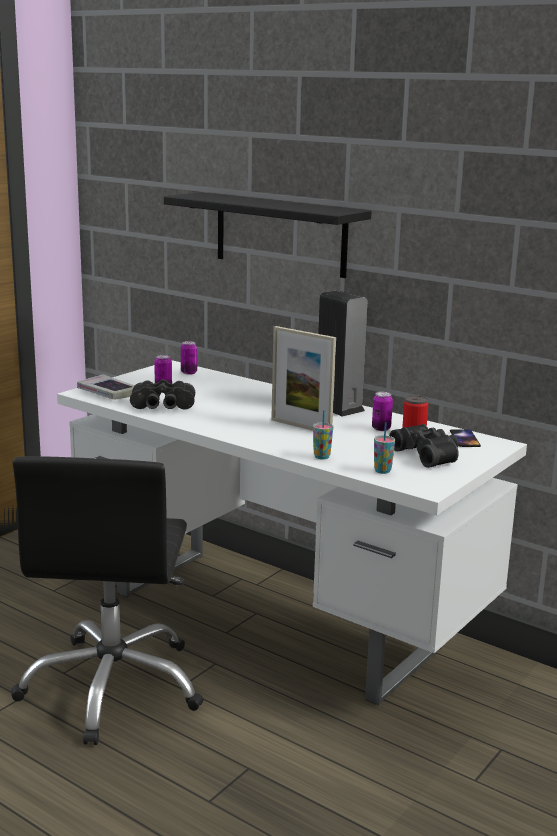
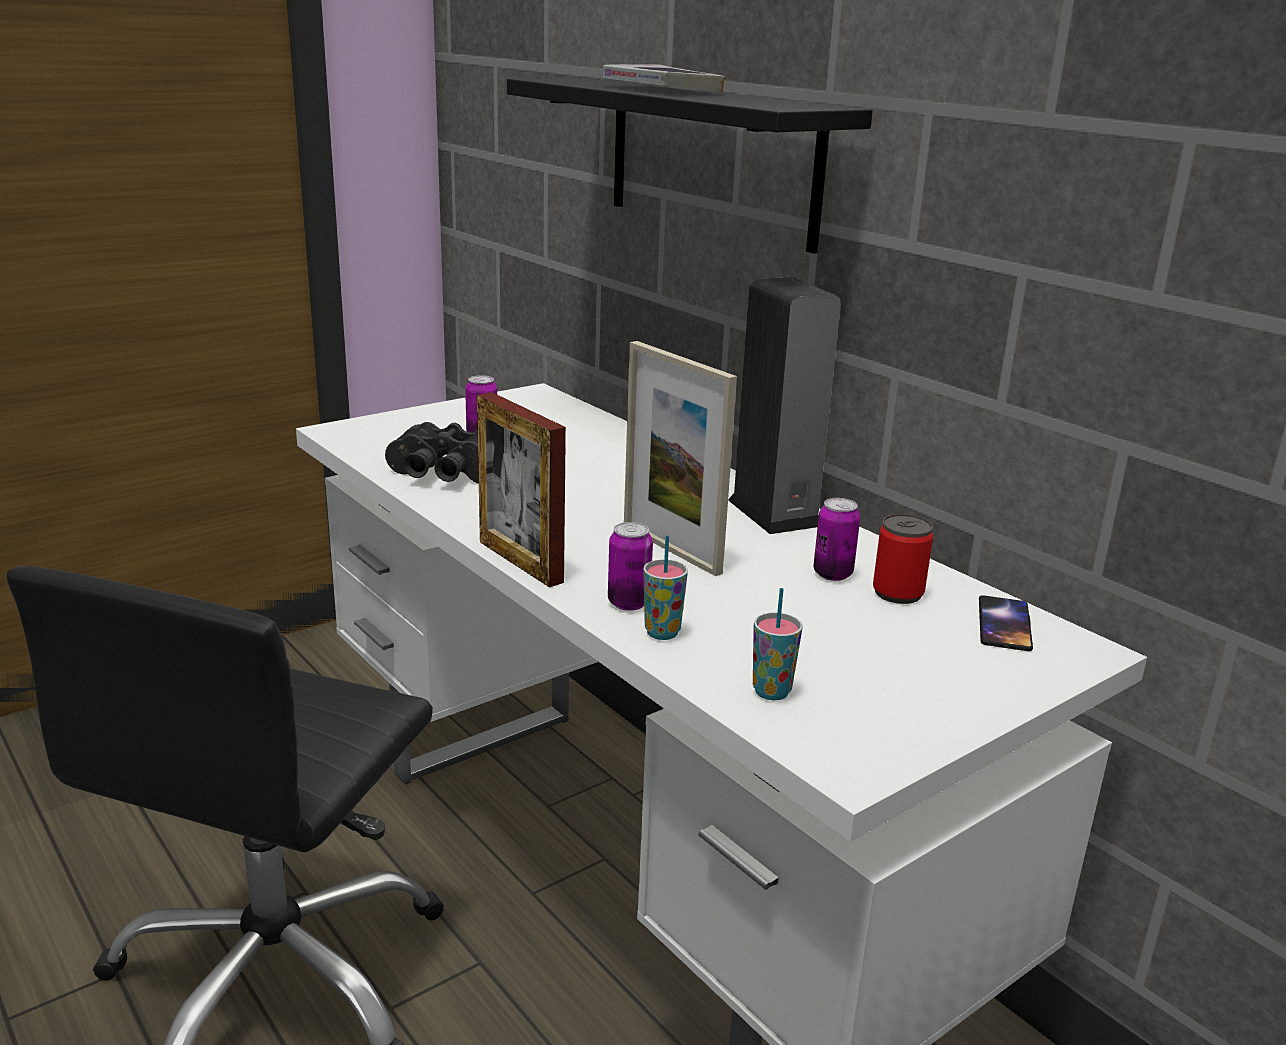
camera: 15 degrees right, 5 degrees up
(108, 393) = (380, 435): book -> book (661, 89)
(189, 372) = (552, 410): can -> can (628, 603)
(234, 438) = (520, 561): none -> picture frame
(428, 455) = (900, 659): black binoculars -> none

